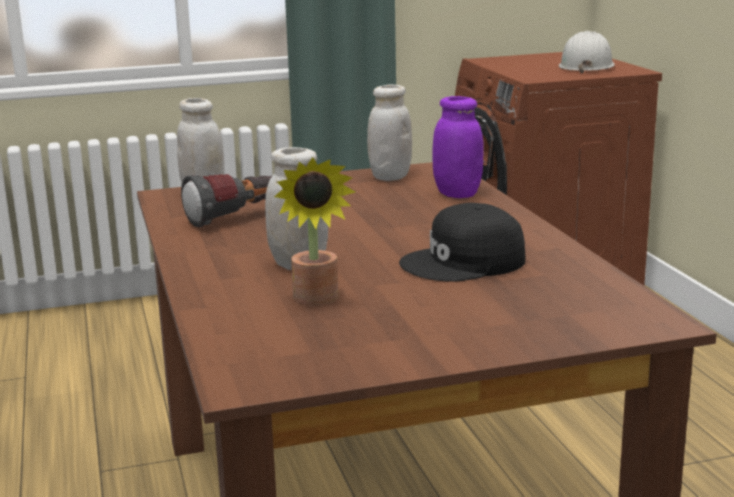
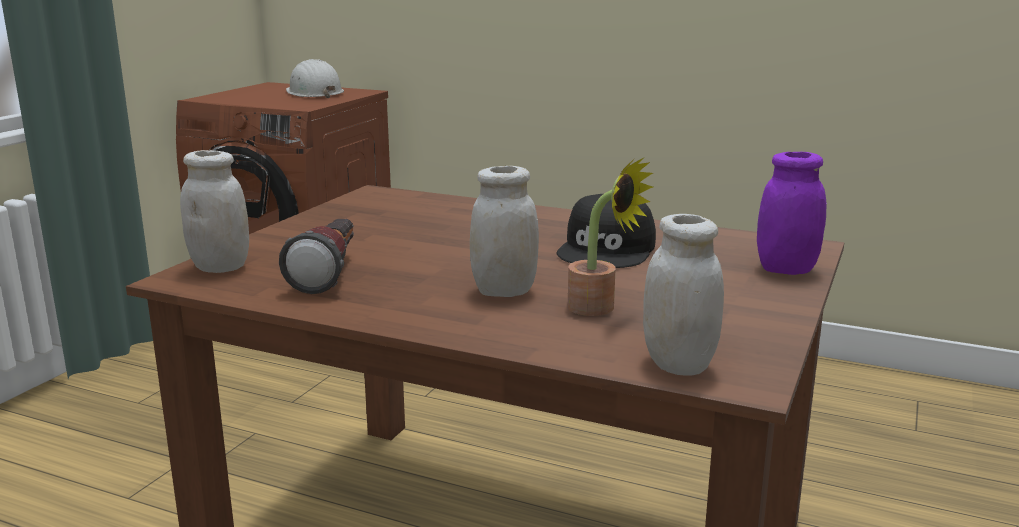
camera: 50 degrees left, 0 degrees up
(390, 177) = (357, 208): white jar -> white jar (678, 364)
(457, 194) = (453, 207): purple jar -> purple jar (786, 269)

